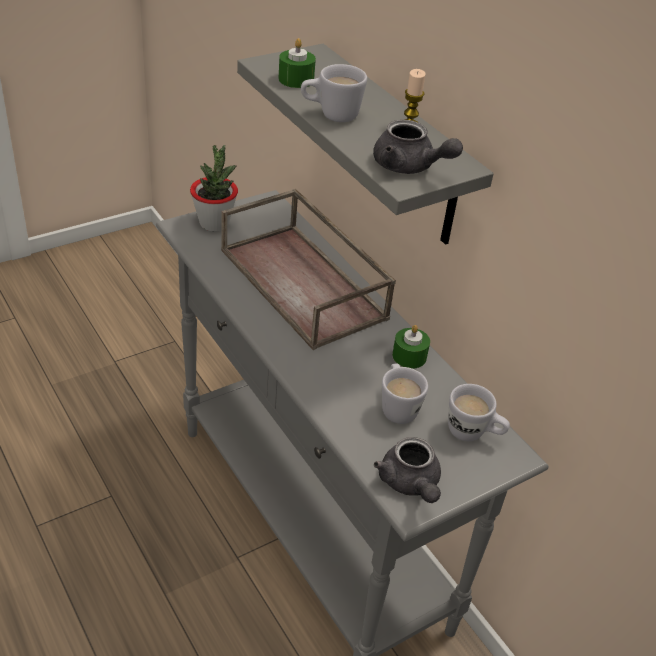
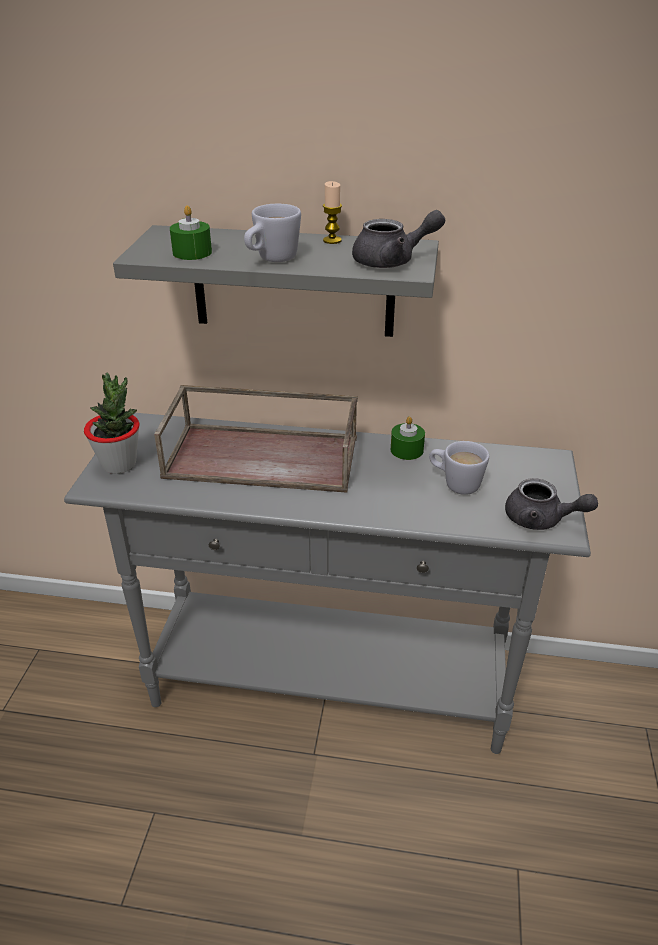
camera: 45 degrees left, 5 degrees down
(473, 434) = (516, 464): white mug -> none

